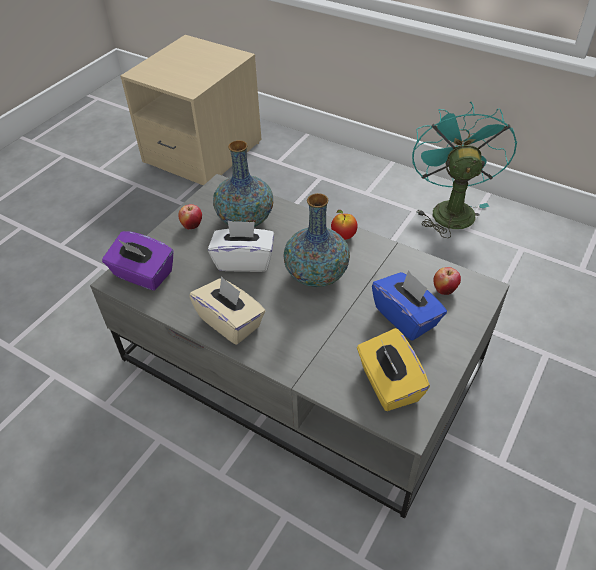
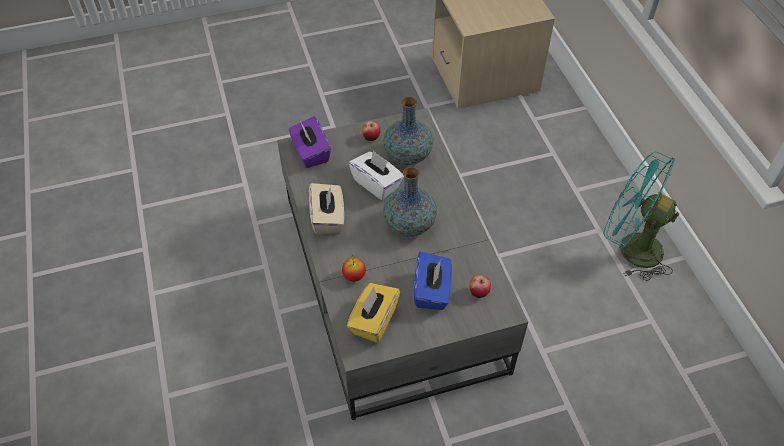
camera: 40 degrees right, 5 degrees up
(343, 236) = (457, 210): apple -> apple (354, 276)
(450, 209) = (630, 248): turquoise fan -> turquoise fan turned 105 degrees counterclockwise

